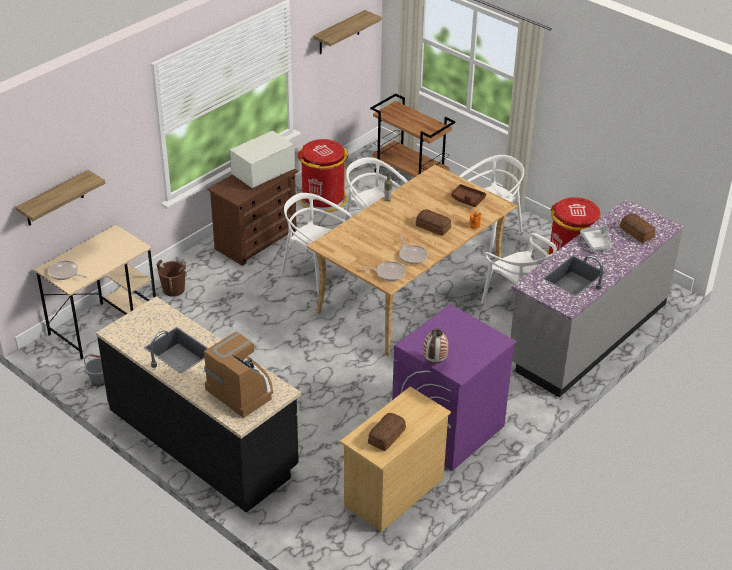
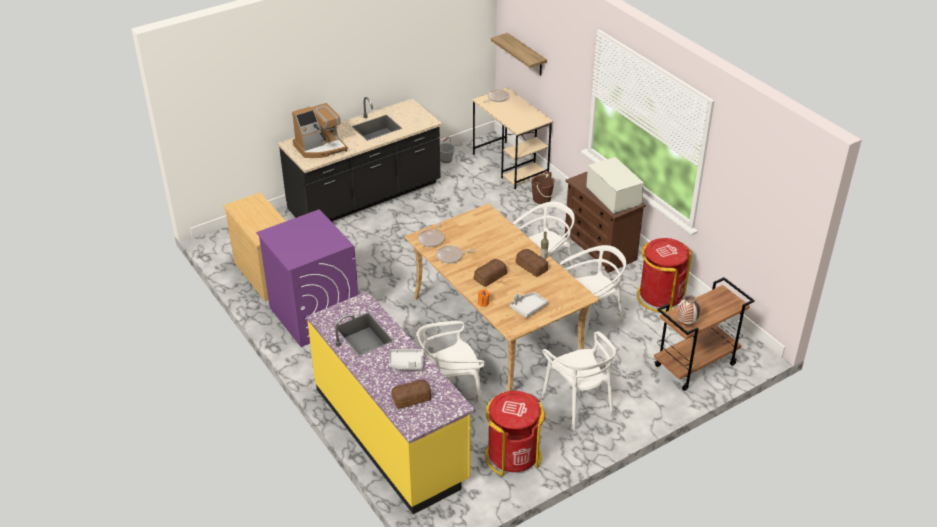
camera: 105 degrees right, 0 degrees up
(339, 33) = (757, 192): shelf -> none
(385, 436) = (251, 211): bread -> bread (531, 266)
(435, 362) = (288, 224): vase -> vase (686, 324)
(467, 199) = (528, 307): brown tray -> grey tray
(587, 333) = (391, 434): grey counter -> yellow counter

